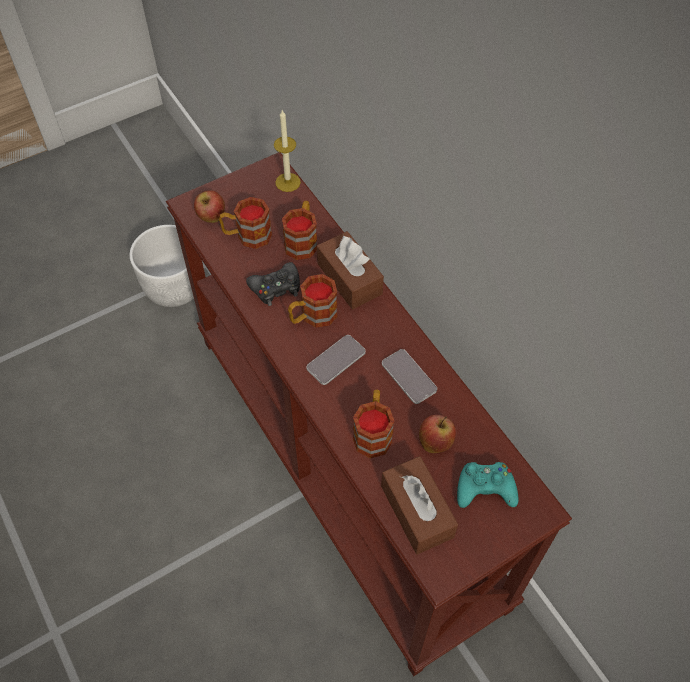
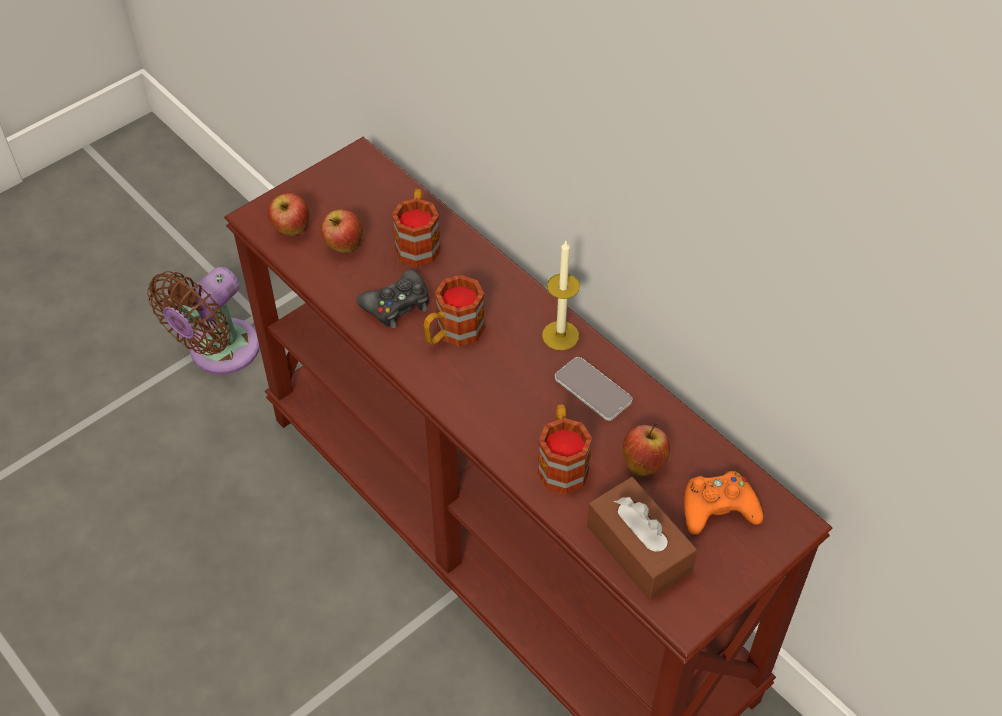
camera: 10 degrees left, 5 degrees down
(175, 287) = (219, 352): white planter -> brown fan
(247, 236) = (344, 246): mug -> apple
(288, 182) = (382, 173): candle -> candle (560, 335)
(336, 360) = (495, 383): phone -> none
(349, 279) = (490, 281): brown tissue box -> none
(485, 488) = (718, 508): turquoise game controller -> orange game controller

